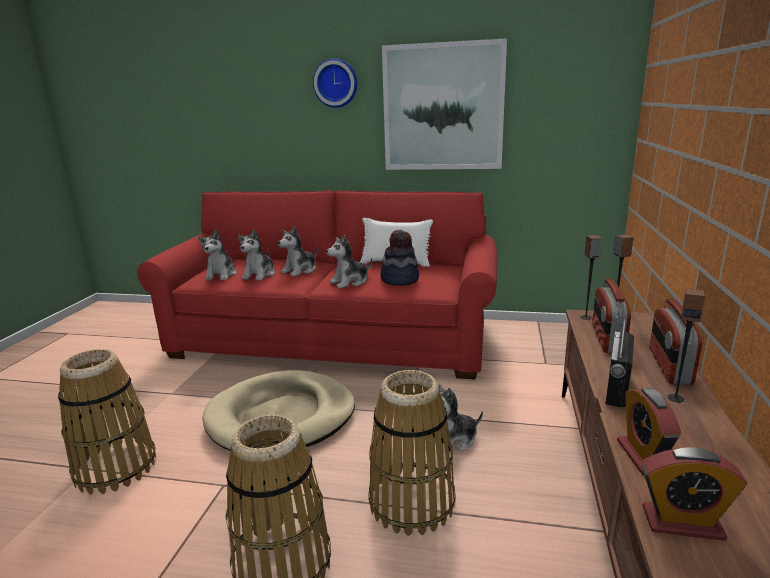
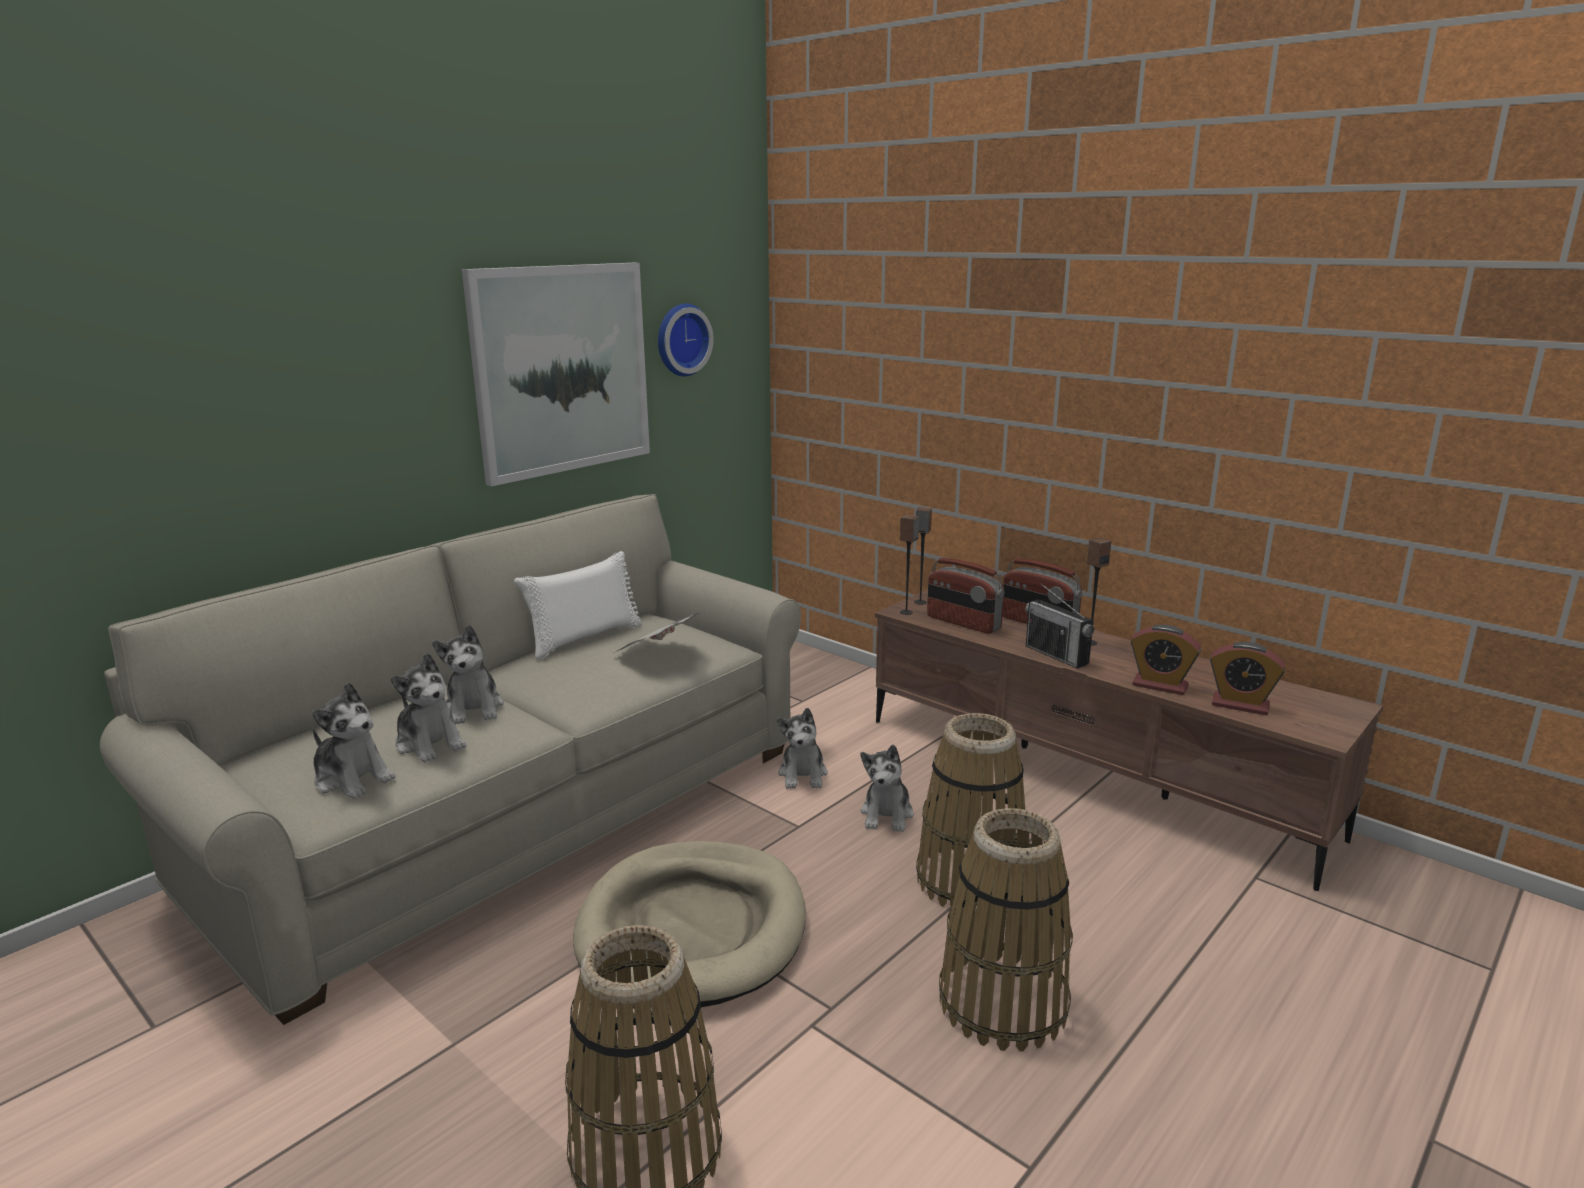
camera: 60 degrees left, 0 degrees up
(333, 338) = (512, 815): red sofa -> beige sofa
(336, 83) = (382, 338): wall clock -> wall clock (680, 339)
(350, 282) = (600, 686): plush toy -> plush toy (803, 774)
(400, 279) = (657, 654): hat -> newspaper
(682, 523) = (1240, 705): alarm clock -> alarm clock turned 75 degrees clockwise

